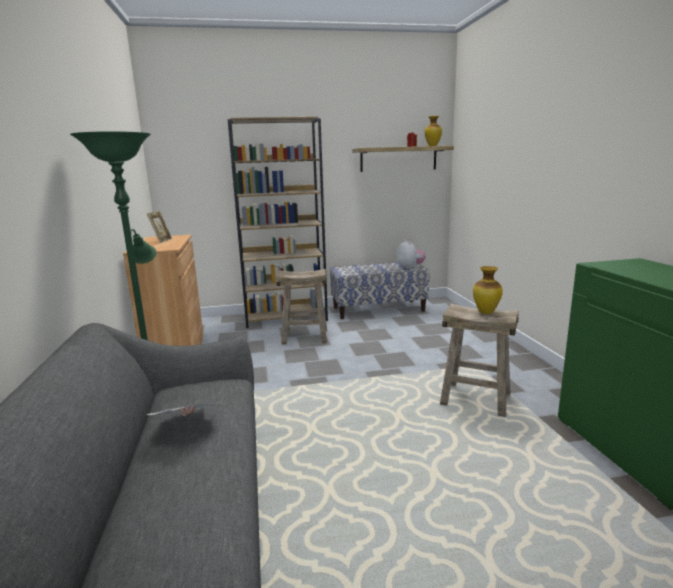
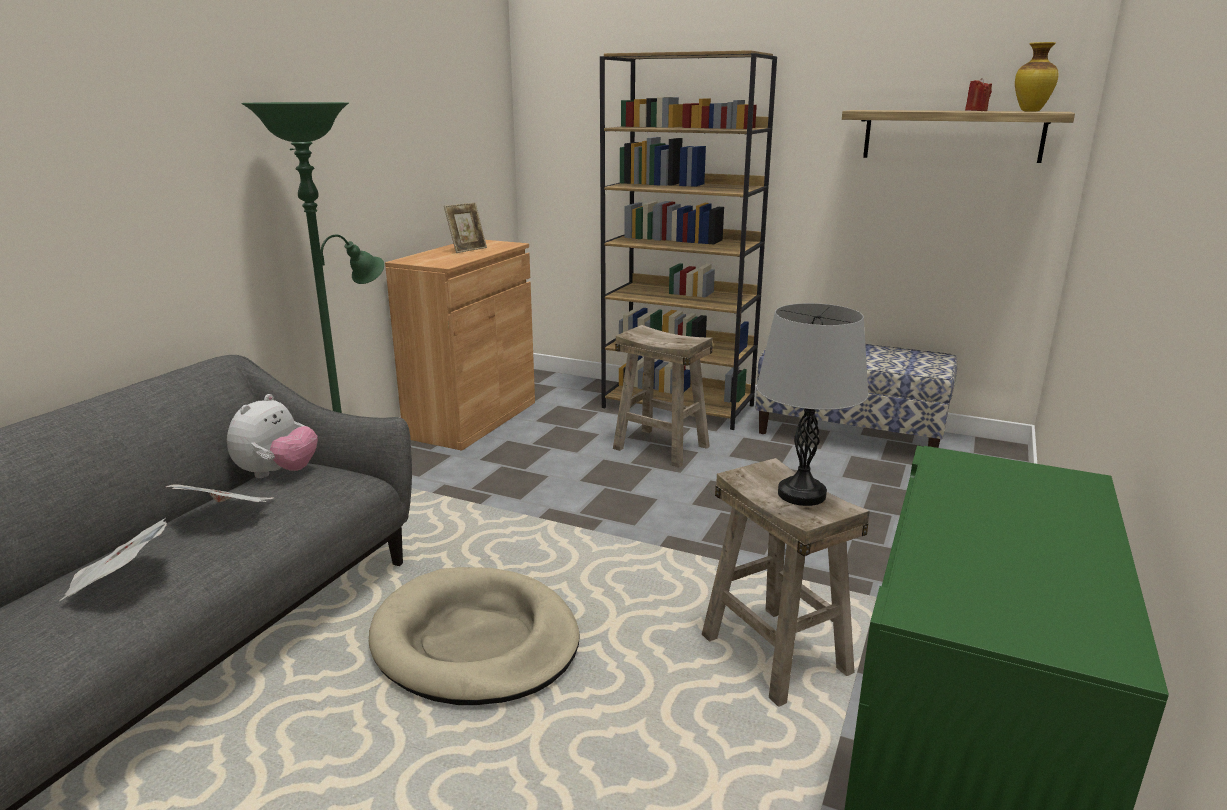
camera: 35 degrees right, 5 degrees up
(185, 488) = (120, 583): none -> newspaper
(347, 452) = (475, 642): none -> beige dog bed
(410, 267) = (922, 366): plush toy -> plush toy (277, 473)
(485, 312) = (801, 494): vase -> grey table lamp

